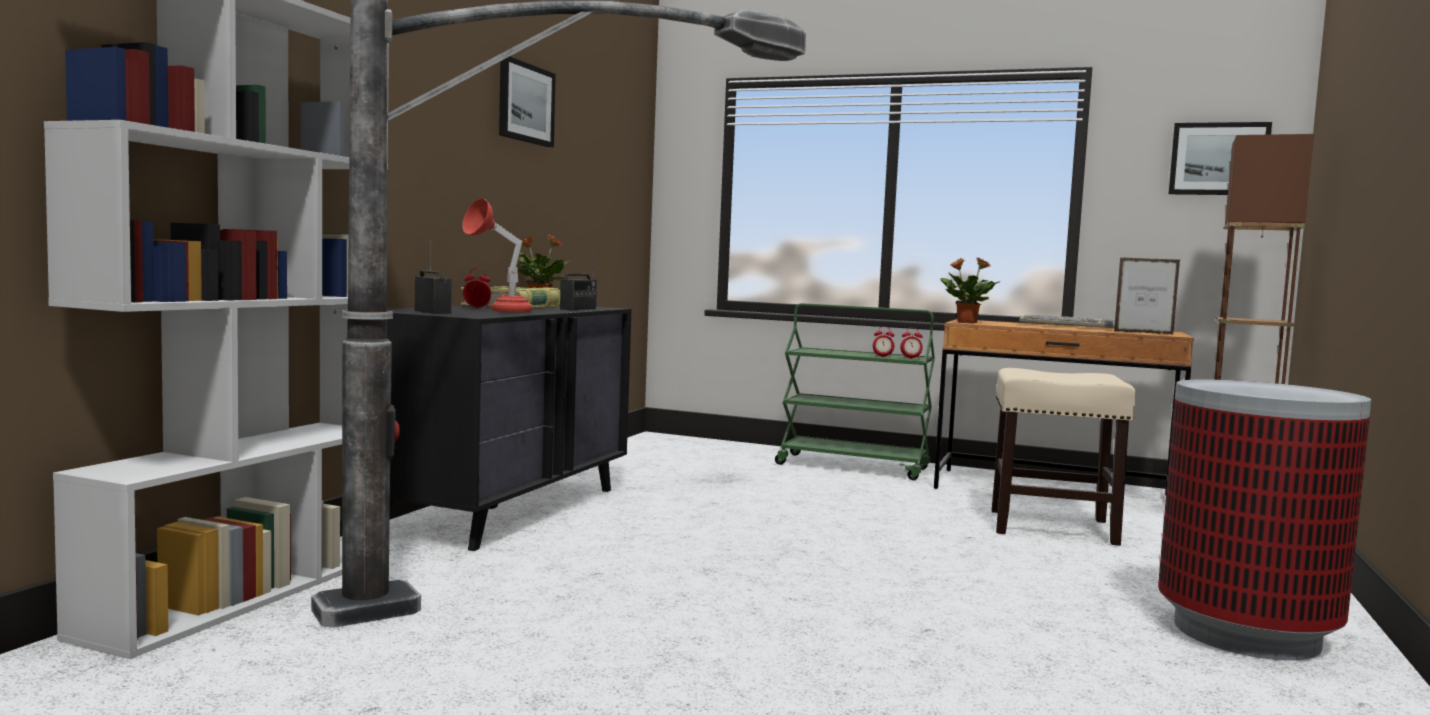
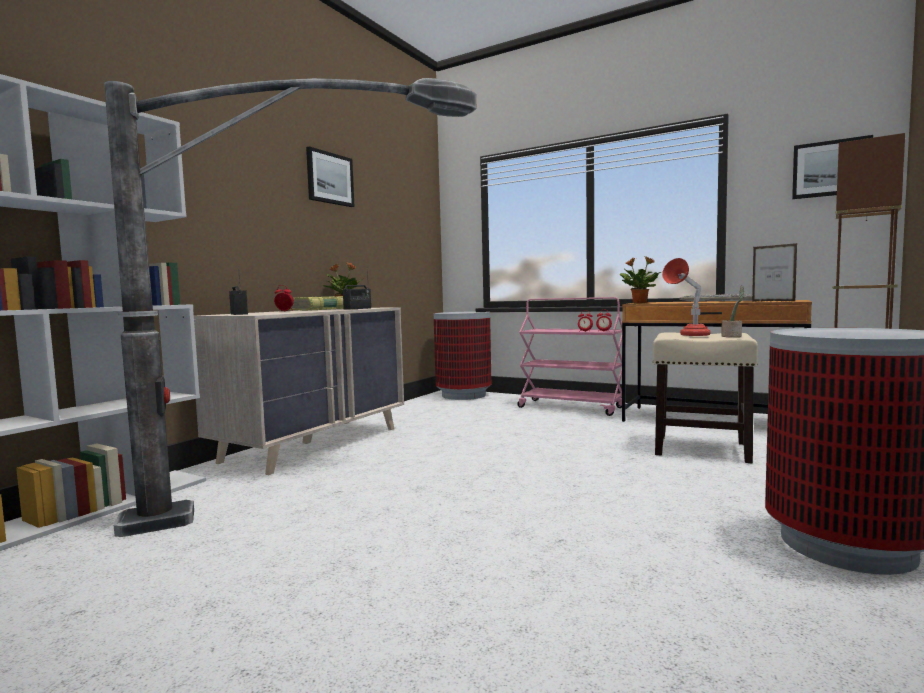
camera: 10 degrees right, 0 degrees up
(500, 311) = (292, 311): red table lamp -> red table lamp (688, 335)
(505, 509) = (314, 444): black dresser -> beige dresser
(682, 443) = (464, 395): none -> trash can
(854, 467) = (571, 407): green cart -> pink cart
(1104, 380) = (732, 336): none -> potted plant
(1143, 333) = (772, 301): picture frame -> picture frame turned 150 degrees counterclockwise

